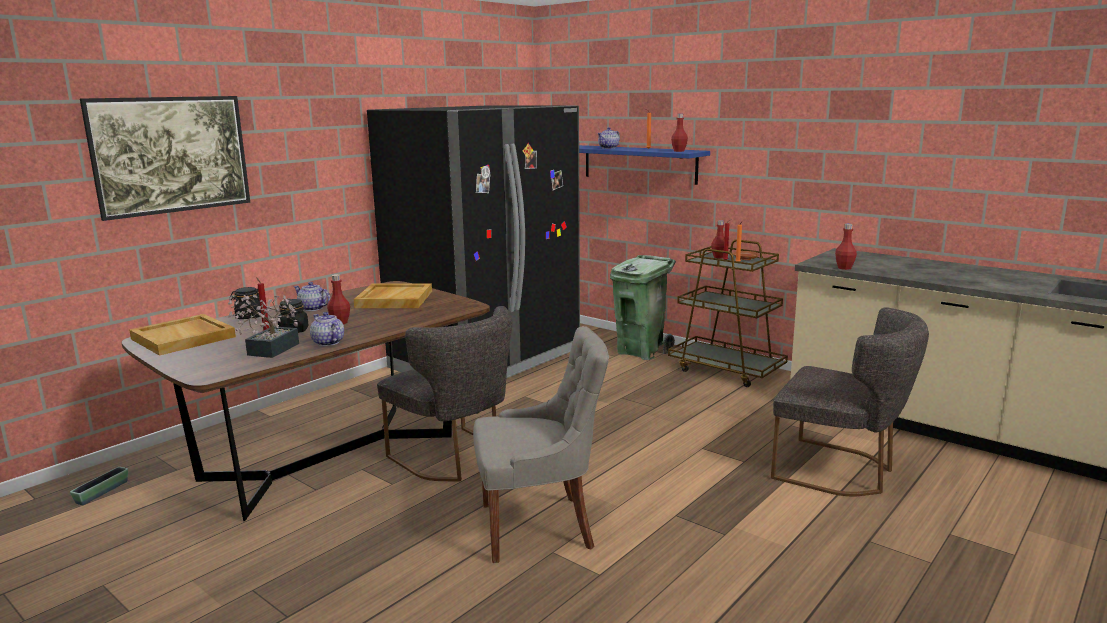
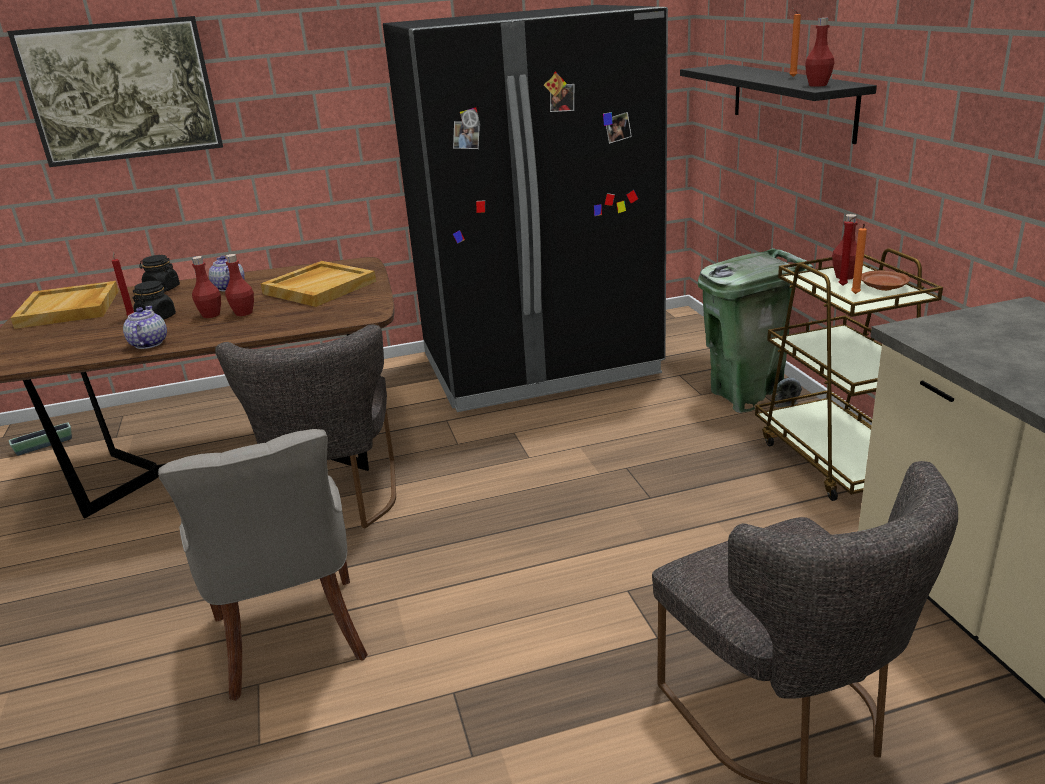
camera: 35 degrees right, 10 degrees up
(269, 351) = (87, 344): potted plant -> none
(540, 527) = (291, 639): grey chair -> grey chair turned 45 degrees clockwise
(609, 148) = (743, 73): teapot -> none
(639, 164) = (791, 100): blue shelf -> black shelf
(844, 268) = (950, 352): red bottle -> red bottle (243, 313)

